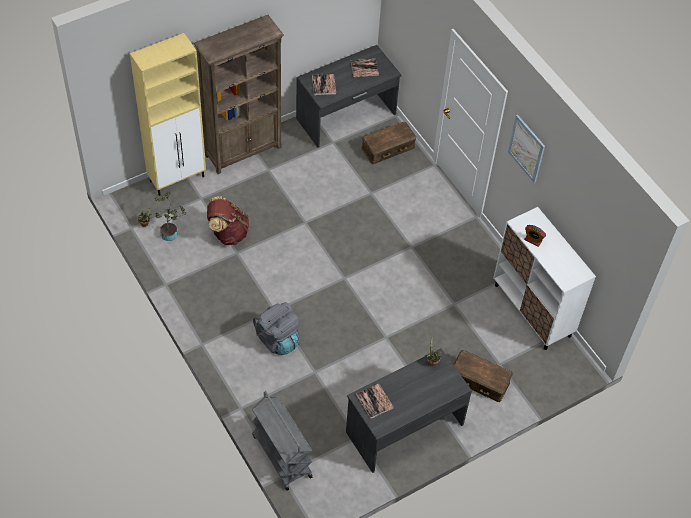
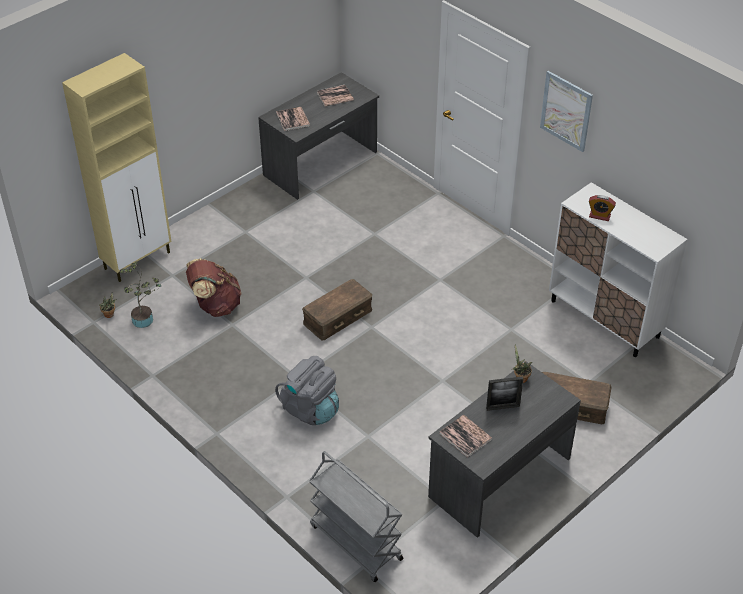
camera: 10 degrees left, 10 degrees down
(243, 151) = (210, 218): brown bookcase -> none
(388, 148) = (379, 186): brown storage box -> brown storage box (338, 317)
(410, 383) = (502, 407): none -> picture frame

